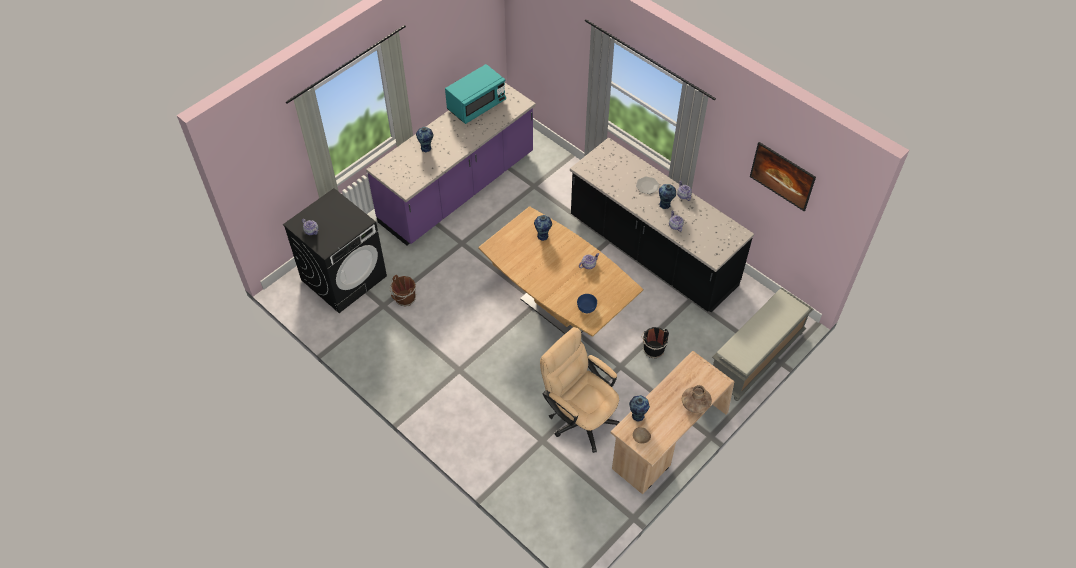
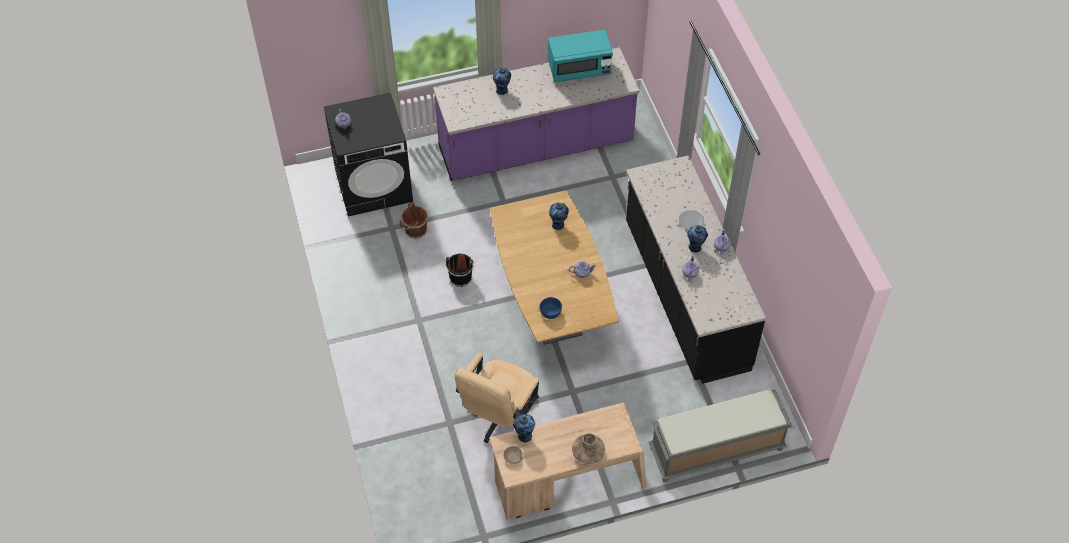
camera: 30 degrees right, 0 degrees up
(579, 416) = (499, 419): beige office chair -> beige office chair turned 135 degrees counterclockwise
(653, 349) = (616, 390): black bucket -> black bucket (460, 277)
(779, 184) = (797, 274): picture -> none

